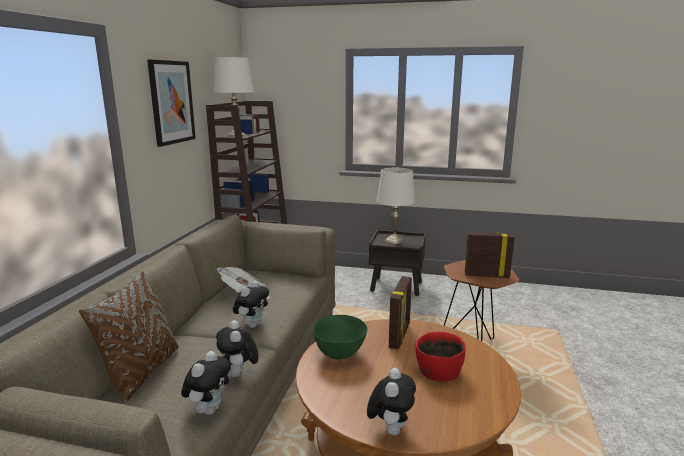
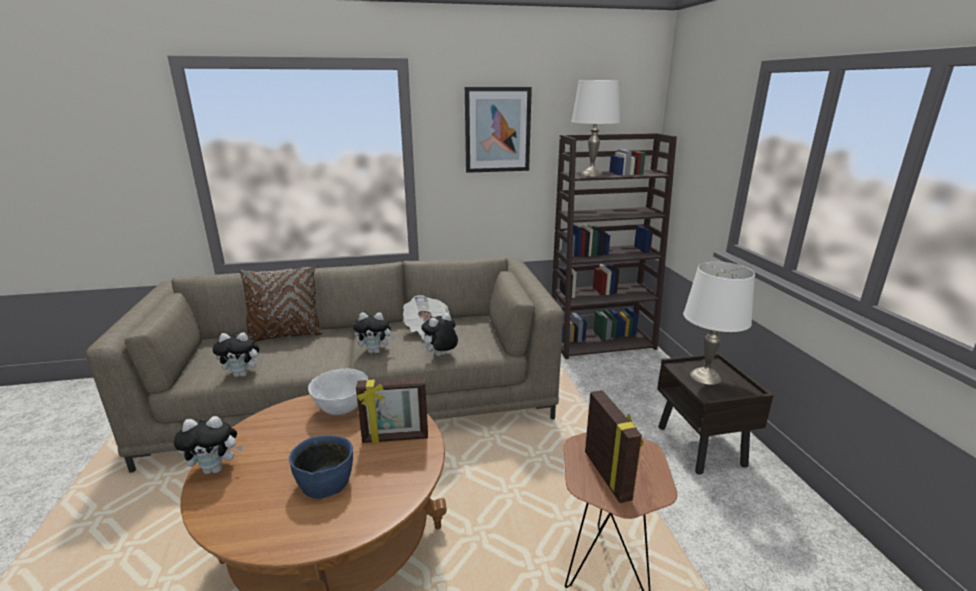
camera: 65 degrees right, 5 degrees up
(239, 374) = (292, 371): plush toy -> plush toy (440, 356)
(339, 354) = (341, 409): green bowl -> white bowl
(438, 371) = (325, 481): red bowl -> blue bowl

